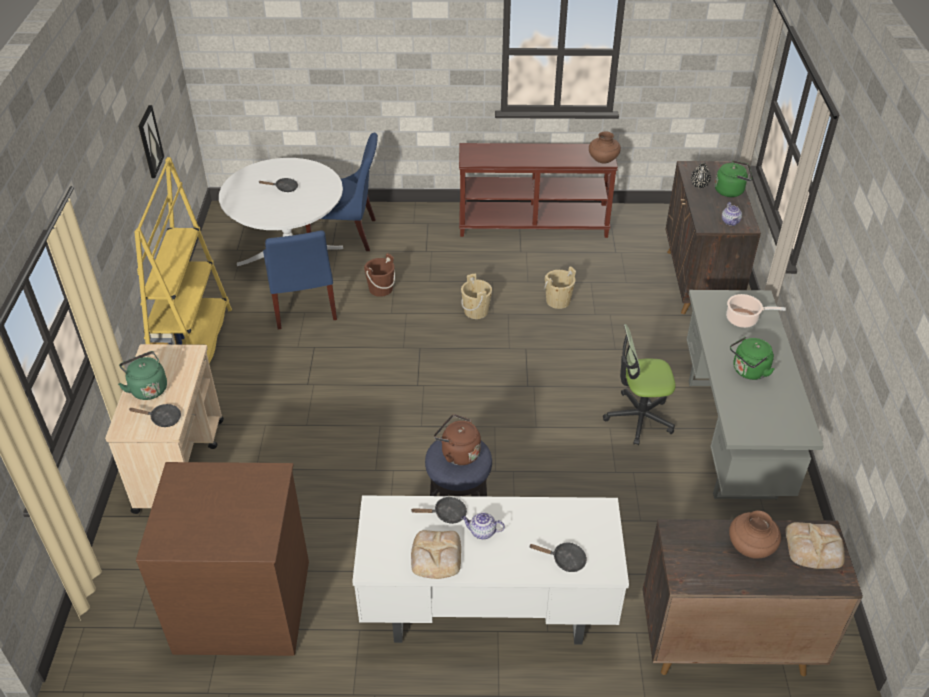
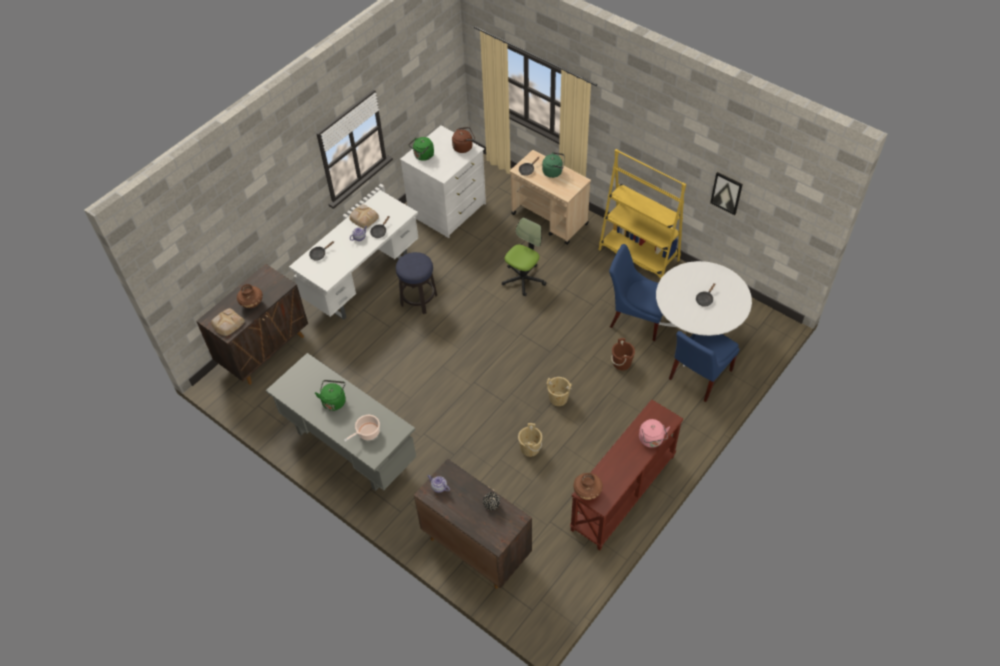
camera: 130 degrees right, 10 degrees up
(243, 604) = (448, 209): brown dresser -> white dresser
(458, 453) = (414, 264): brown kettle -> brown kettle (464, 147)
(505, 149) = (651, 440): none -> pink kettle
(639, 418) = (403, 416): office chair -> office chair (523, 279)
(731, 191) = (468, 519): green kettle -> green kettle (423, 156)

